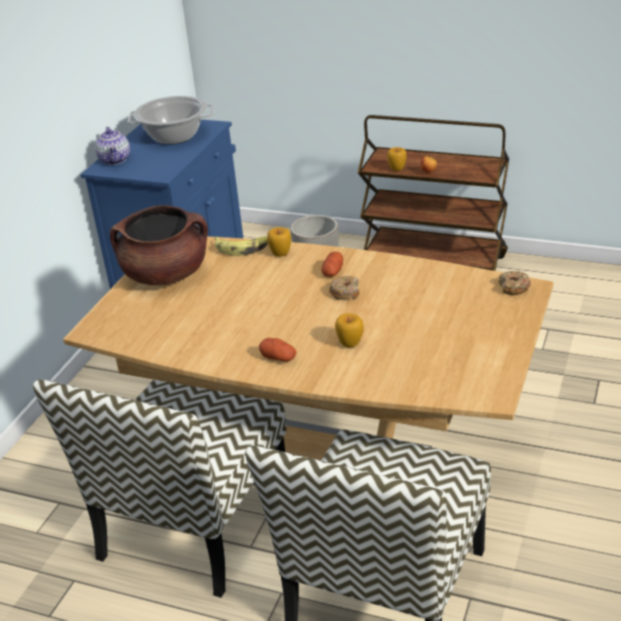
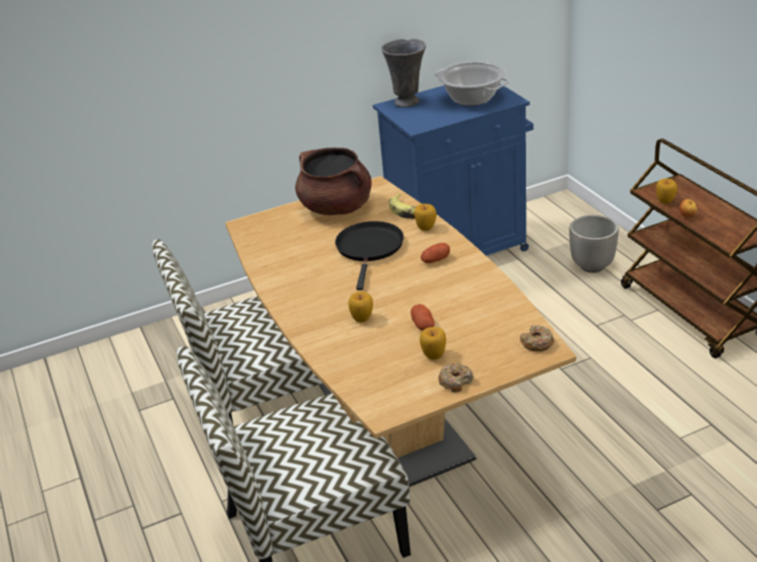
camera: 45 degrees right, 0 degrees up
(115, 160) = (408, 102): teapot -> grey vase
(259, 291) = (370, 249): none -> black frying pan
(278, 358) = (308, 303): potato -> potato (423, 325)
(345, 292) = (418, 280): donut -> donut (455, 381)
(456, 336) = (434, 355): none -> apple

